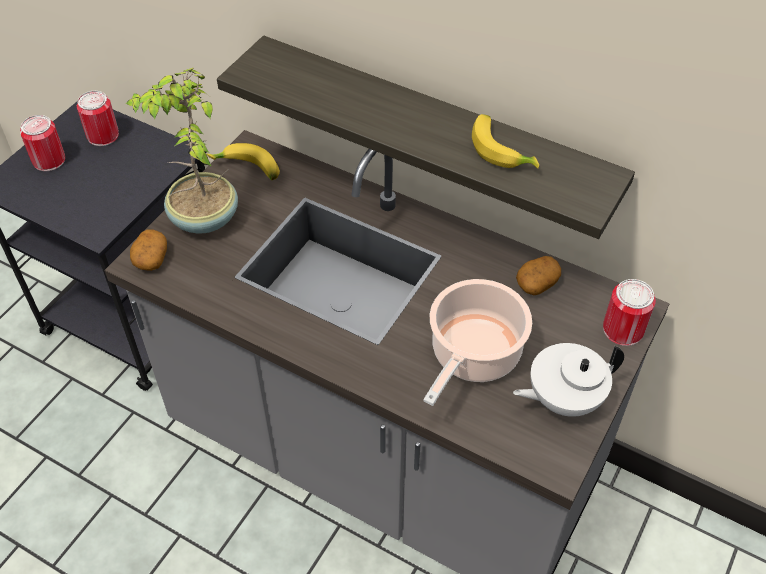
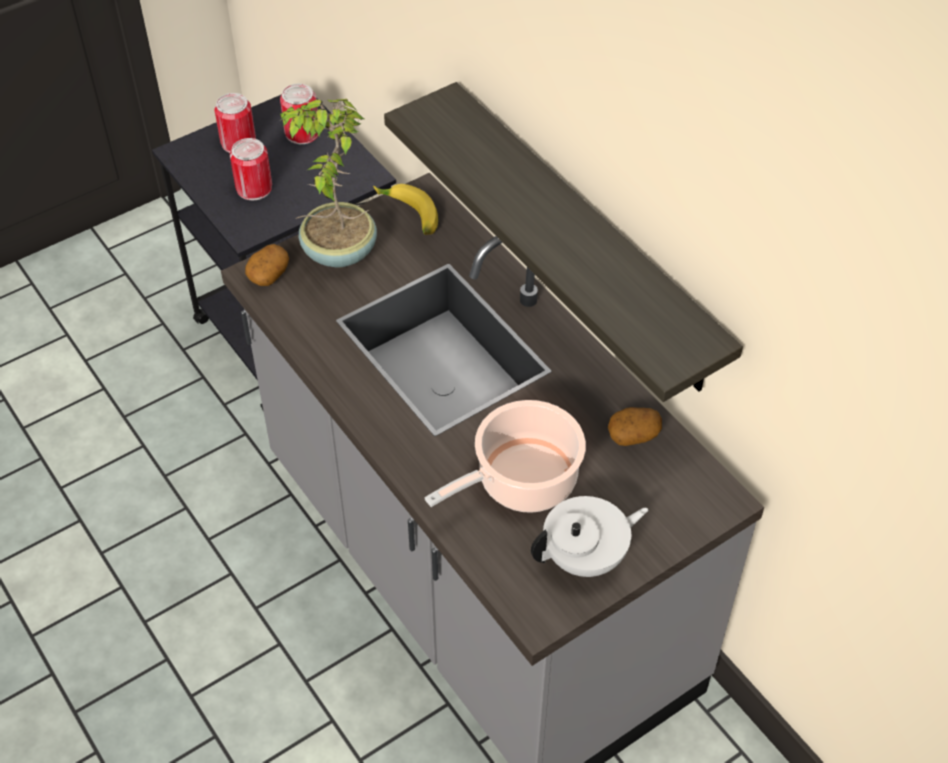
camera: 25 degrees right, 0 degrees up
(502, 150) = (618, 278): banana -> none
(563, 398) = (586, 557): white teapot -> white teapot turned 150 degrees clockwise
(623, 330) = (694, 515): can -> can (254, 188)

